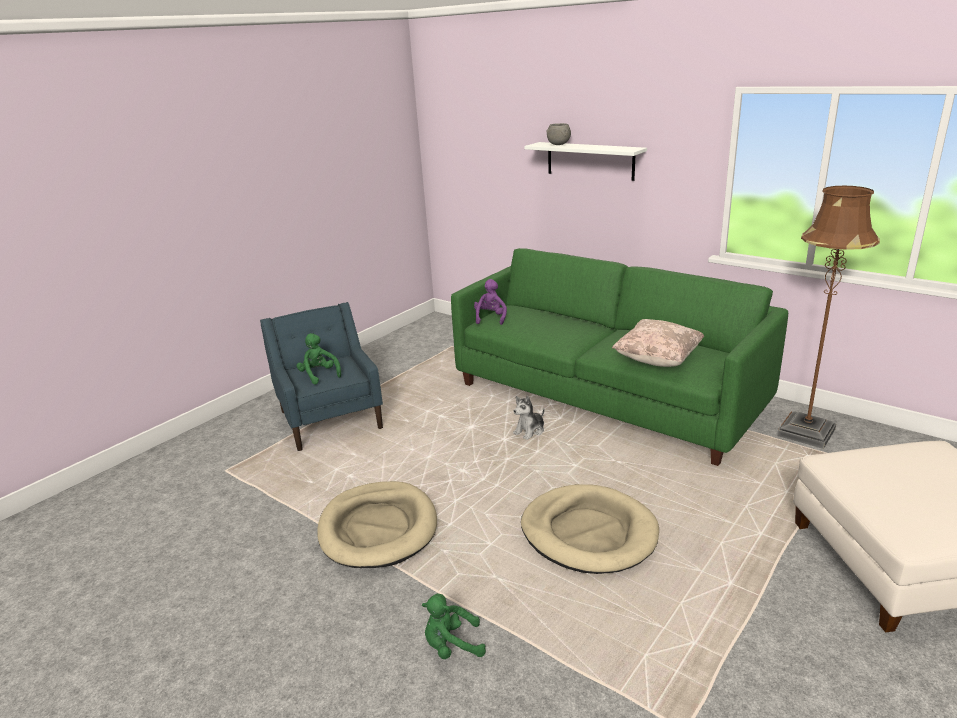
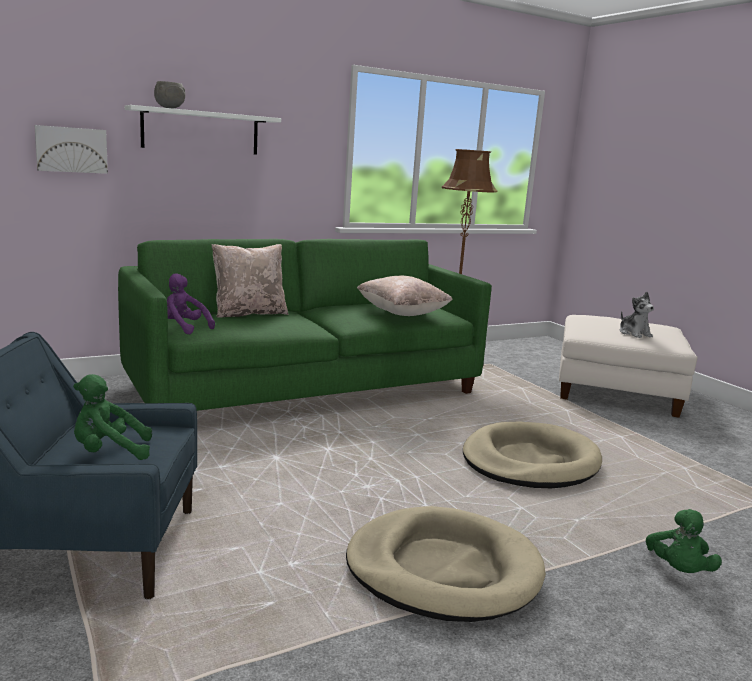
camera: 70 degrees left, 10 degrees down
(509, 174) = (71, 149): none -> picture
(530, 431) = (327, 434): plush toy -> plush toy (634, 333)
(561, 319) = (249, 313): none -> beige pillow

